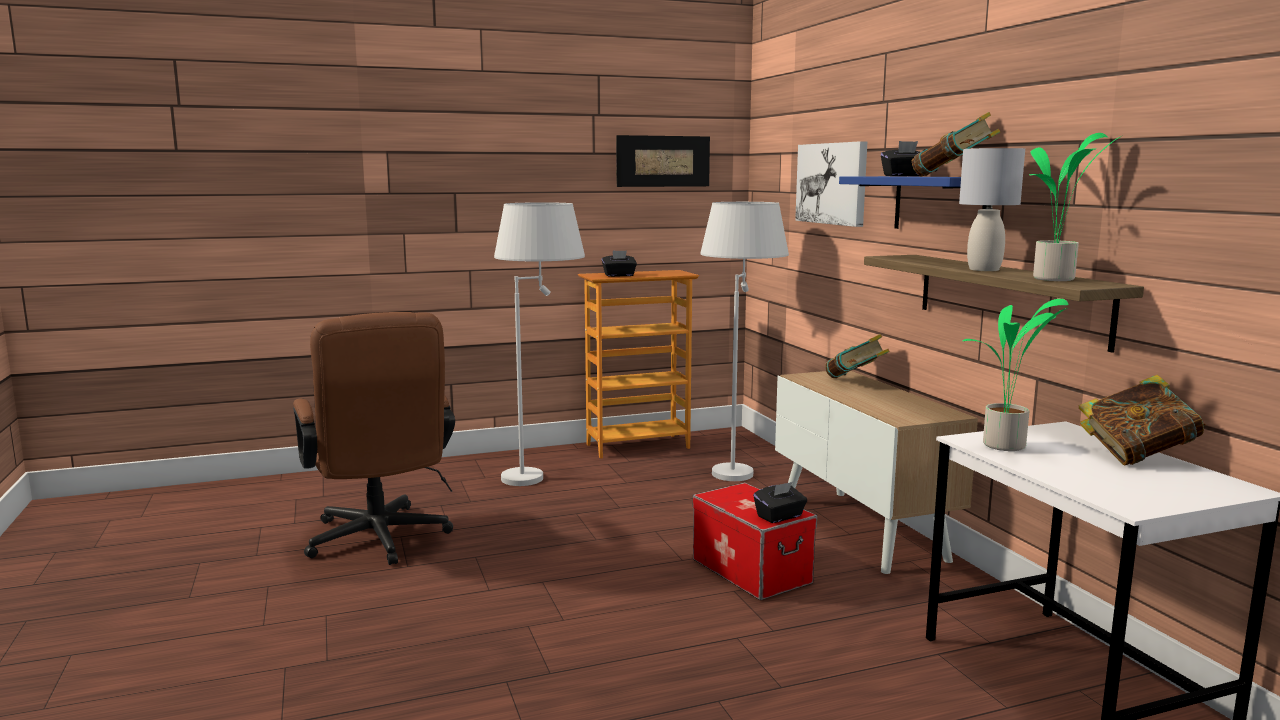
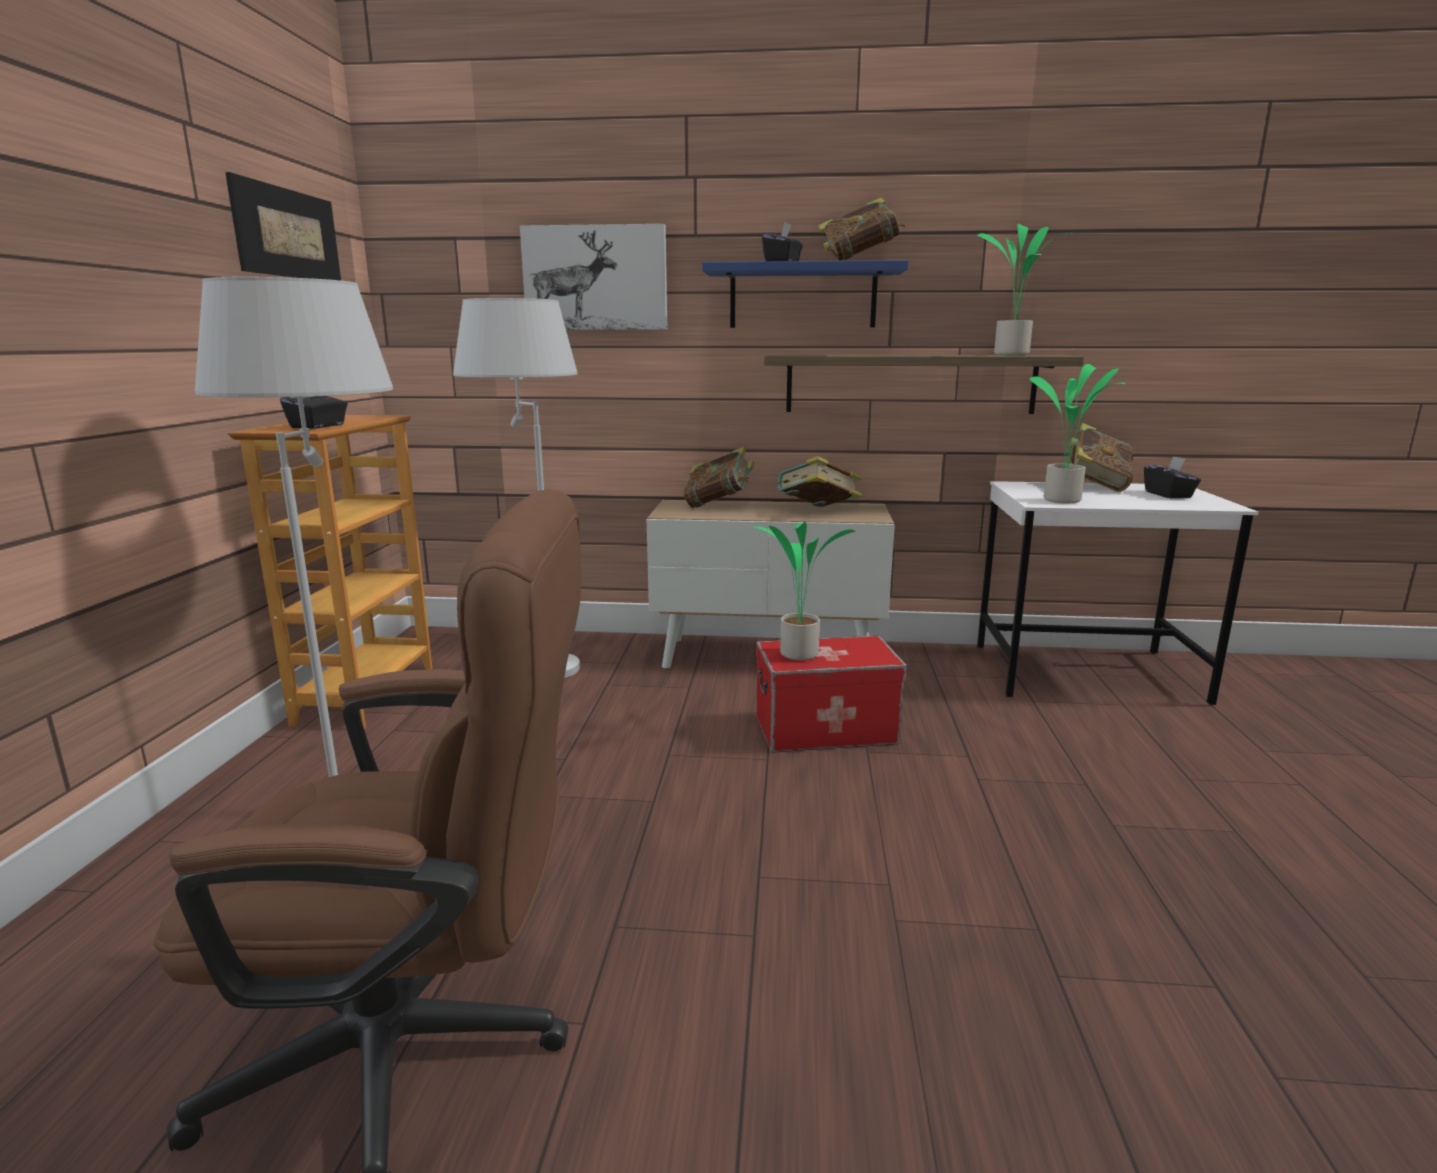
camera: 65 degrees left, 5 degrees up
(734, 496) = (796, 654): none -> potted plant
(780, 516) = (874, 649): black tissue box -> black tissue box (1168, 495)
(888, 405) = (818, 512): none -> book
(983, 269) = (926, 355): grey table lamp -> none

